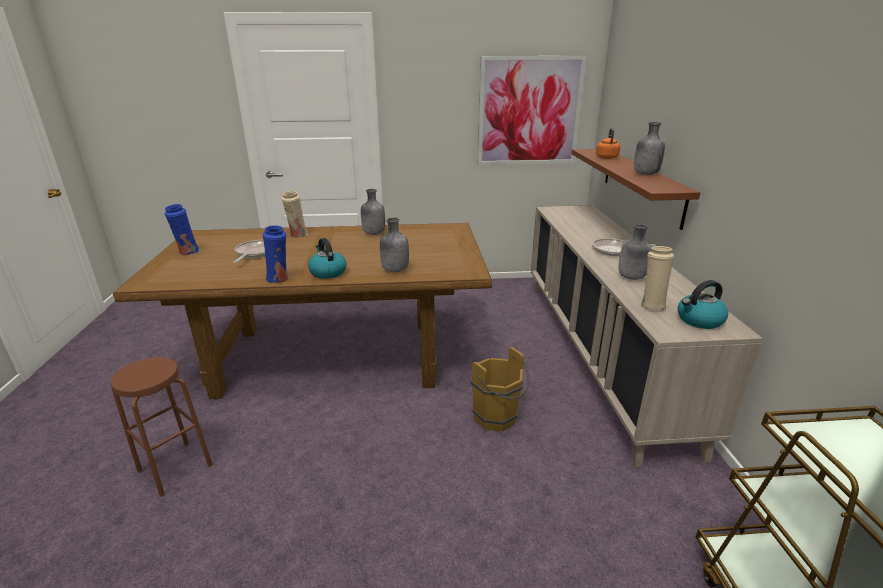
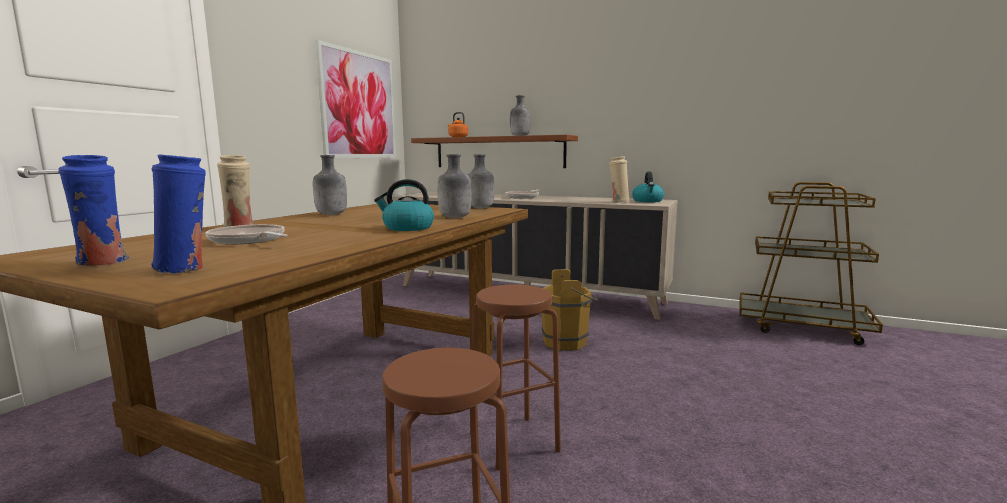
camera: 60 degrees left, 15 degrees down
(279, 279) = (383, 238): blue vase -> blue vase (185, 269)
(307, 446) = (514, 442): none -> brown stool
(631, 278) = (573, 200): grey bottle -> grey bottle (480, 208)

